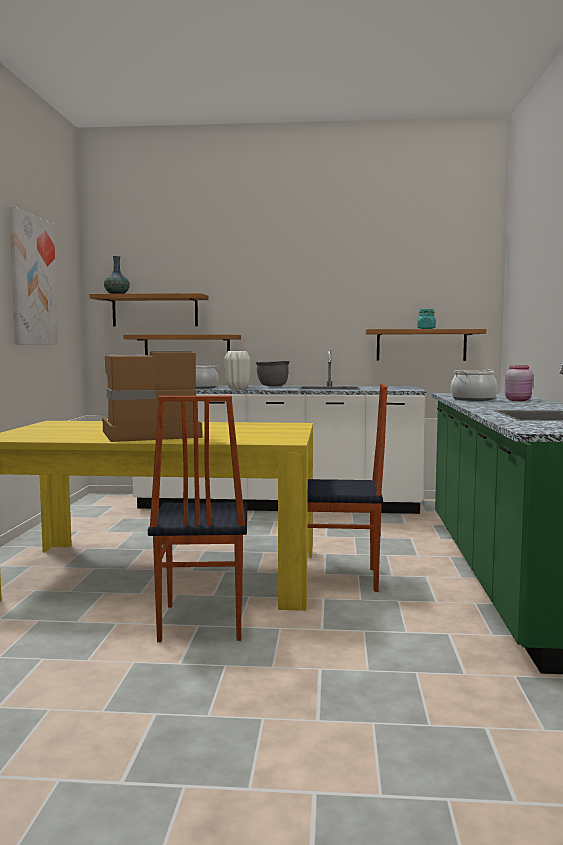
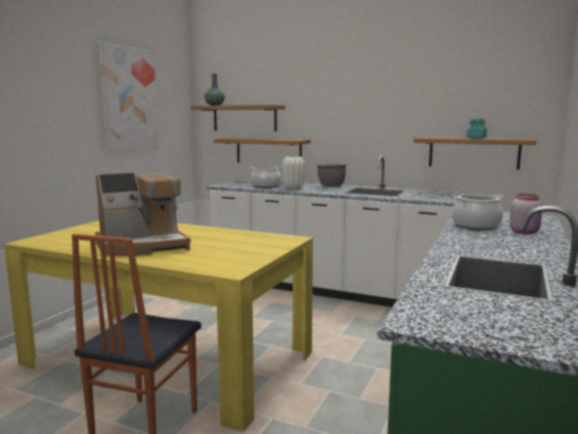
camera: 20 degrees right, 5 degrees up
(148, 434) = (143, 246): coffee machine -> coffee machine turned 150 degrees clockwise
(339, 579) = (307, 394): chair -> none

